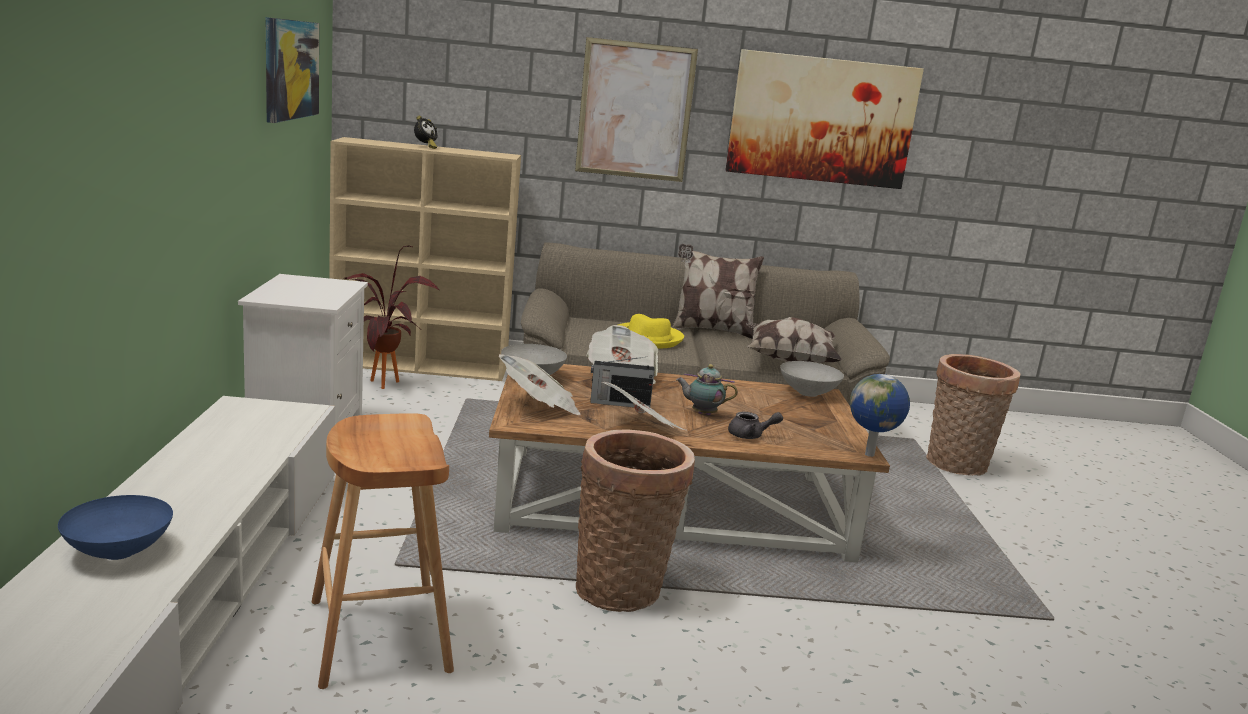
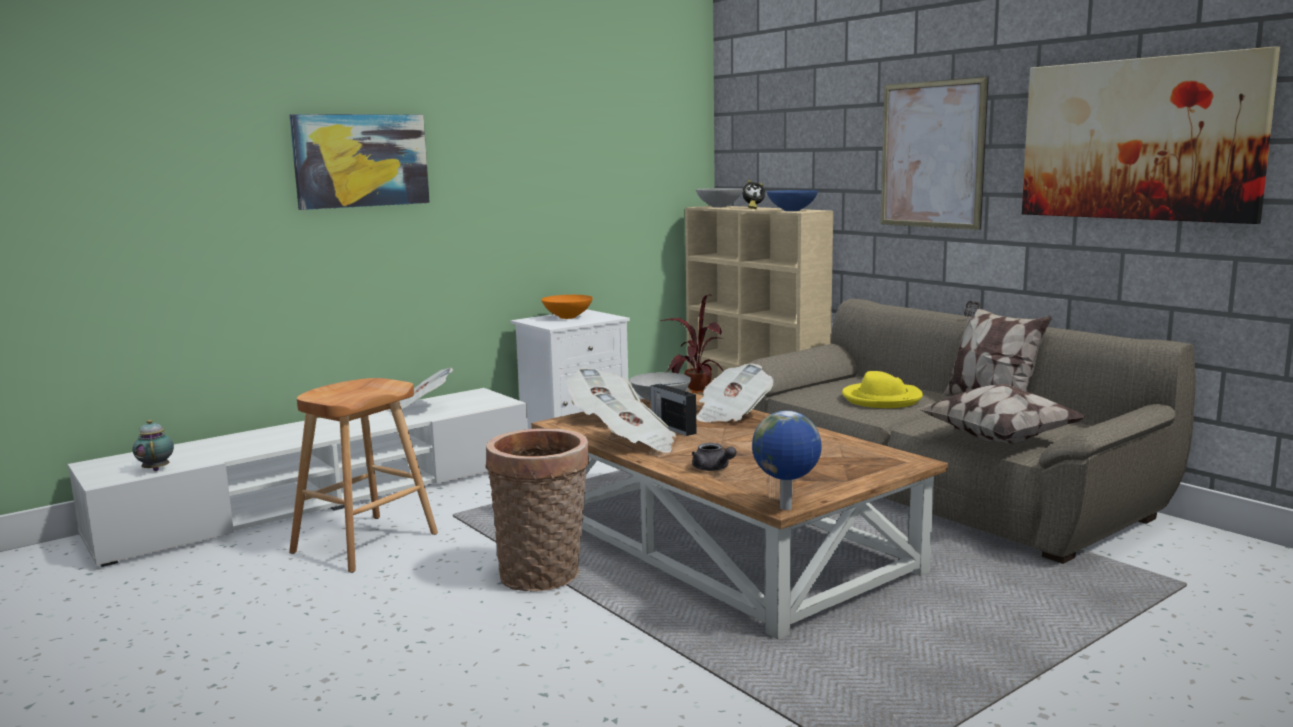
camera: 55 degrees right, 5 degrees down
(117, 552) = (258, 439): blue bowl -> blue bowl (791, 210)
(227, 444) = (419, 409): none -> newspaper
(290, 69) = (619, 149): picture -> picture (361, 160)
(299, 288) = (568, 317): none -> orange bowl
(702, 413) = (722, 447): teapot -> teapot (156, 469)
(807, 393) = (892, 457): grey bowl -> grey bowl (719, 207)
(957, 466) = (1183, 625): basket -> none

